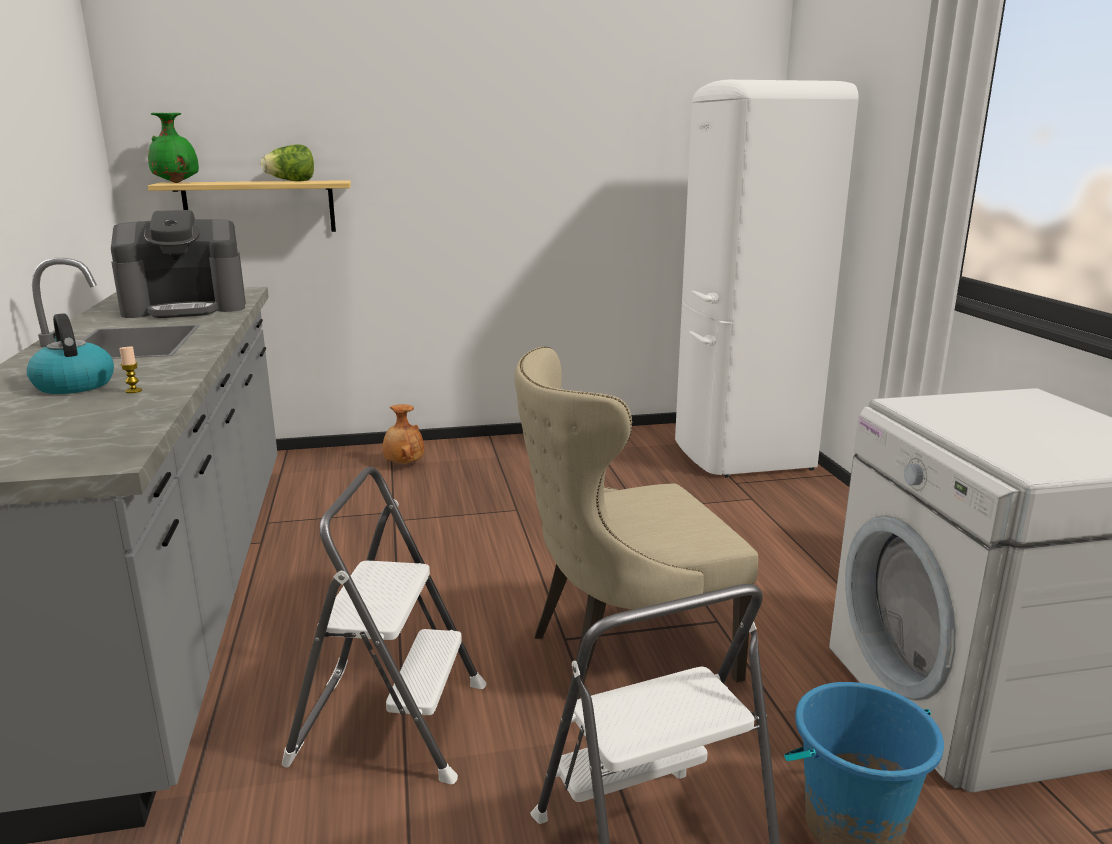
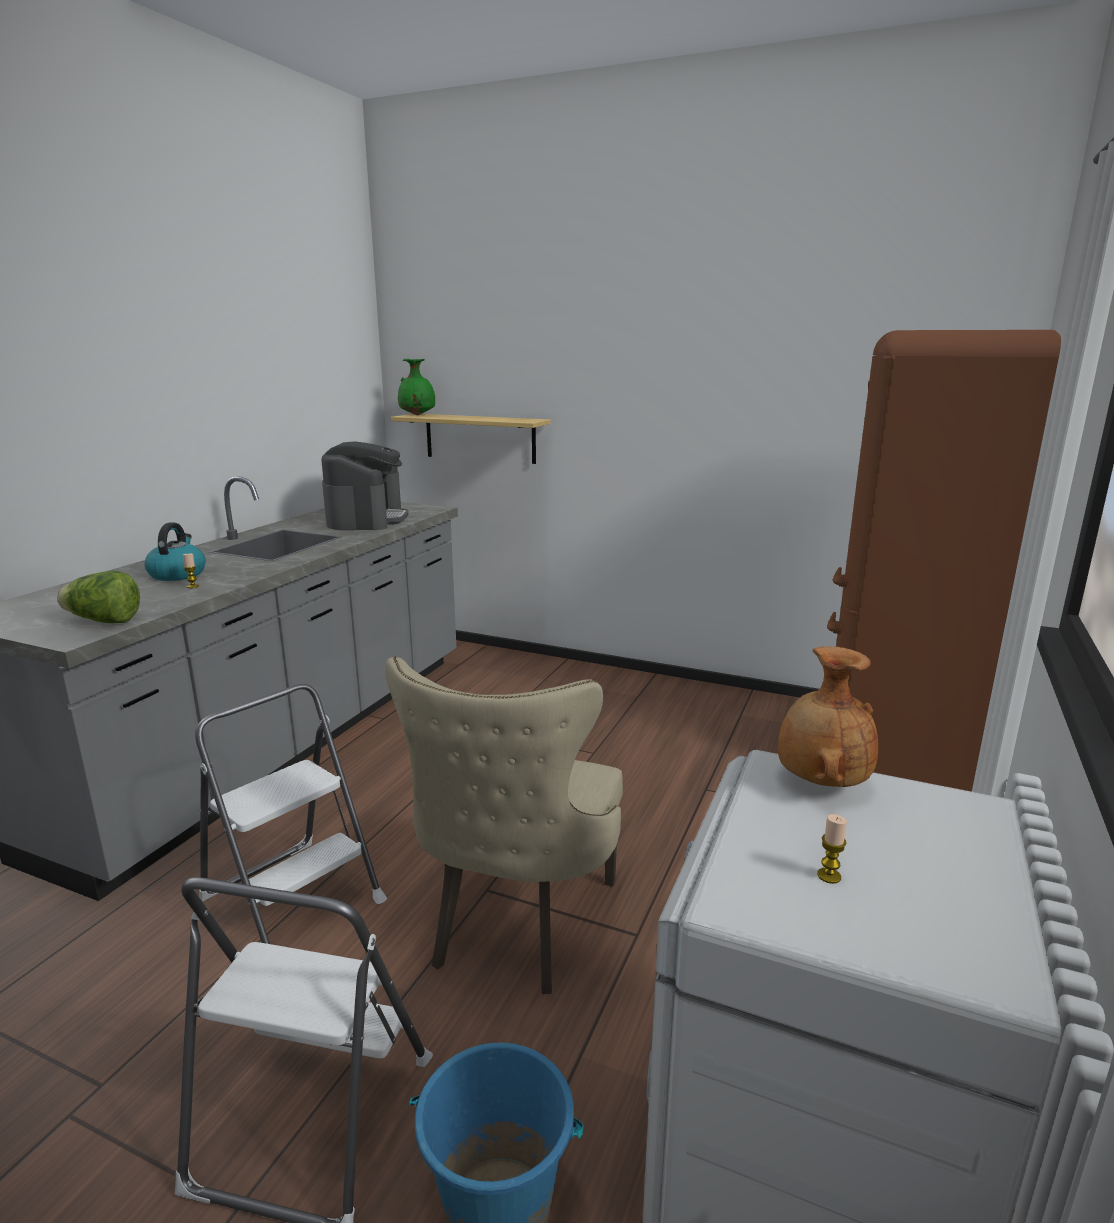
camera: 35 degrees right, 0 degrees up
(186, 307) = (366, 519): coffee machine -> coffee machine turned 105 degrees counterclockwise
(291, 181) = (498, 418): lettuce -> lettuce (104, 621)
(403, 464) = (554, 681): brown vase -> brown vase (820, 781)
(622, 652) = (516, 924): beige chair -> beige chair turned 90 degrees counterclockwise
(738, 454) = (890, 763): white fridge -> brown fridge
(1042, 442) = (829, 876): none -> candle

